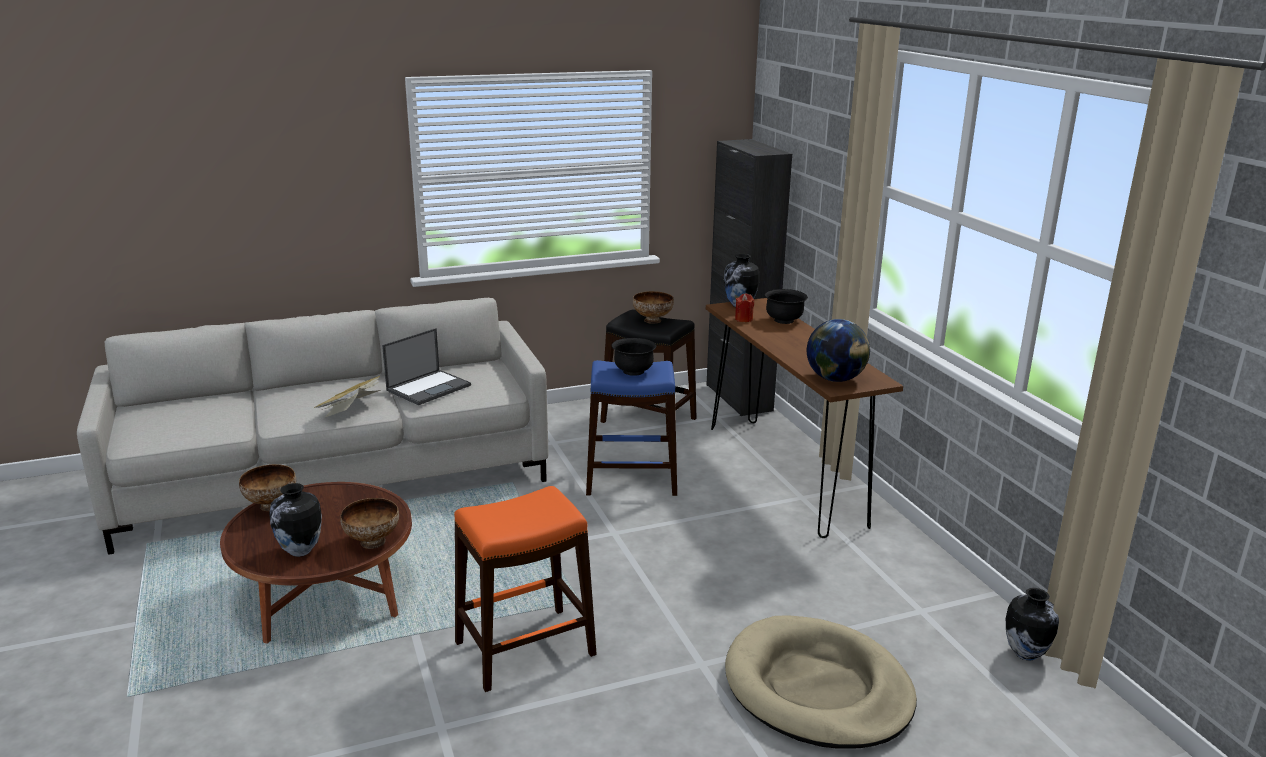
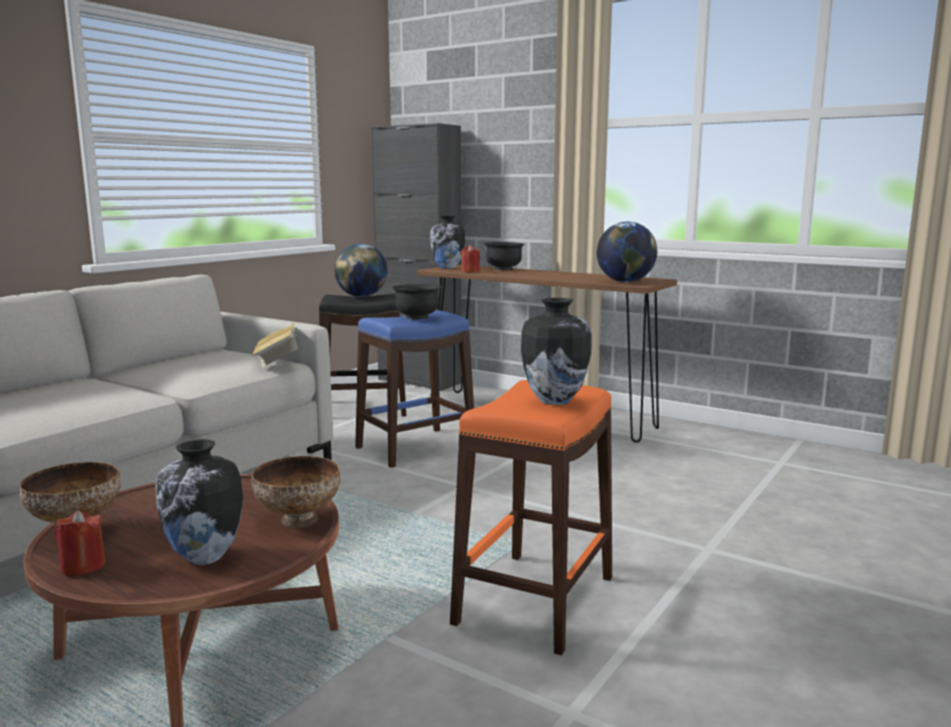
camera: 35 degrees left, 10 degrees down
(248, 534) = (83, 566): none -> red candle
(351, 409) = (104, 400): book -> book (278, 360)
(429, 387) = (183, 371): laptop -> none
(652, 321) = (361, 296): bowl -> globe
(817, 688) = (817, 531): beige dog bed -> none
(1025, 653) = (881, 465): vase -> vase (554, 401)

